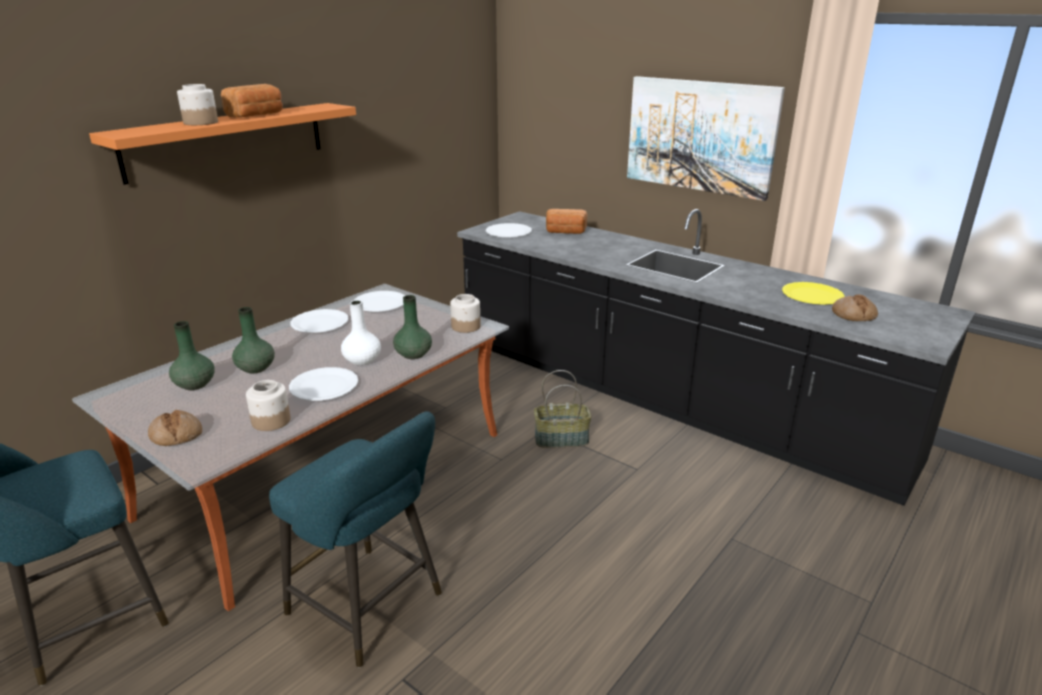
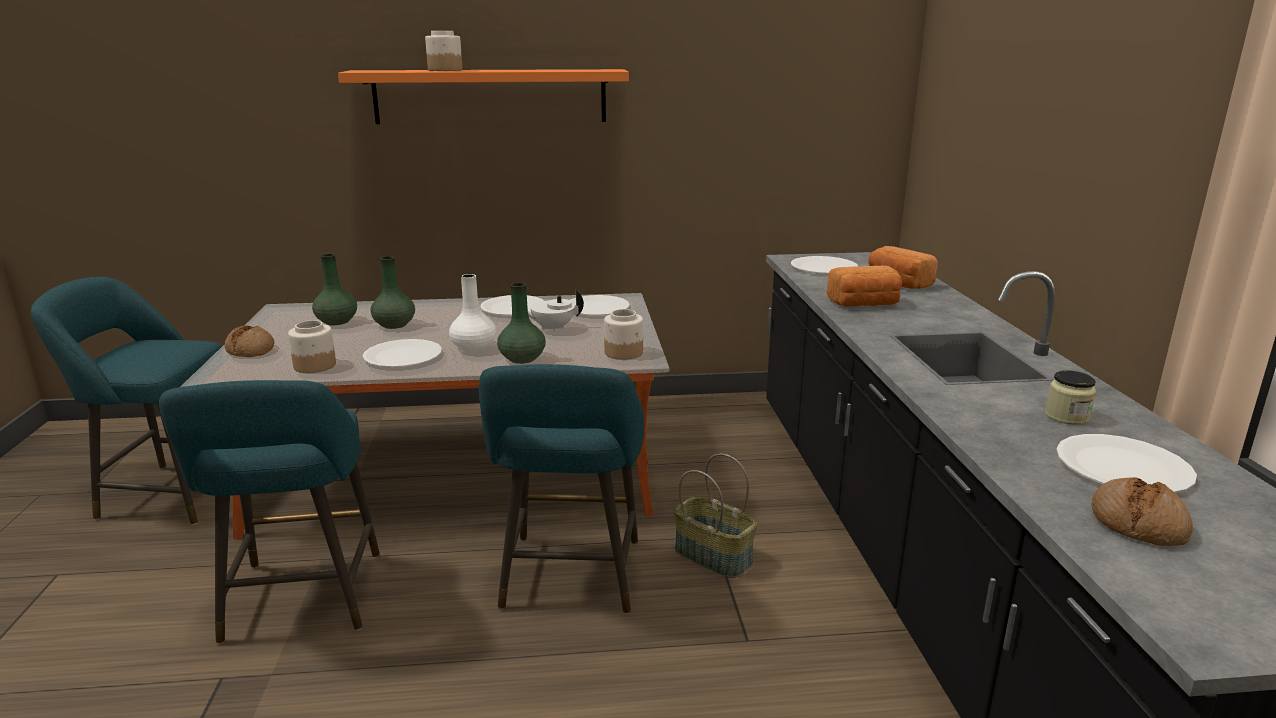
camera: 45 degrees right, 5 degrees down
(257, 115) = (510, 70): bread -> bread (864, 304)
(384, 327) = (552, 328): none -> white teapot
(511, 493) = (570, 580): none -> turquoise stool
(700, 136) = (1111, 152): picture -> none
(760, 281) = (1066, 416): none -> jar
(812, 295) = (1123, 467): yellow plate -> white plate

